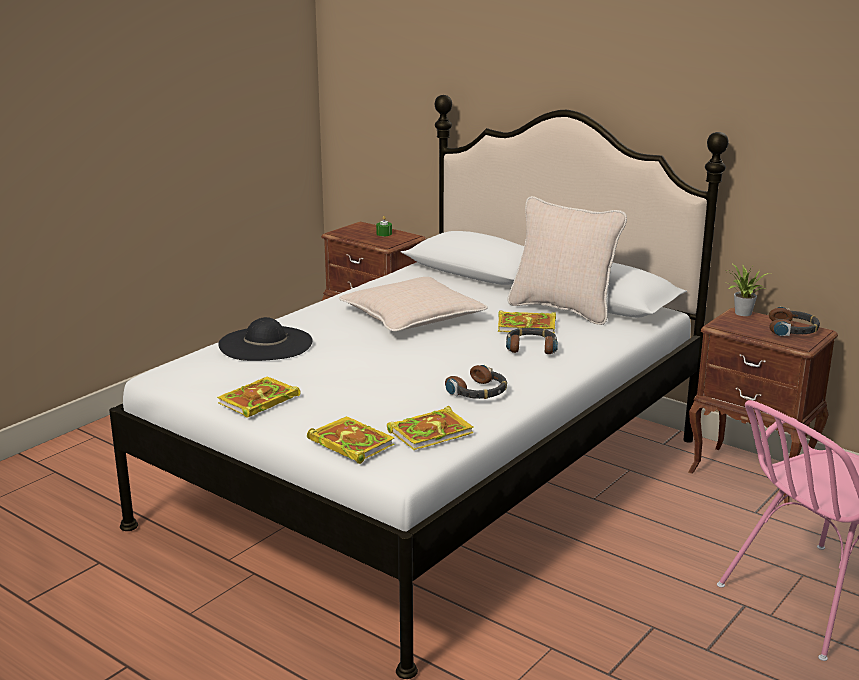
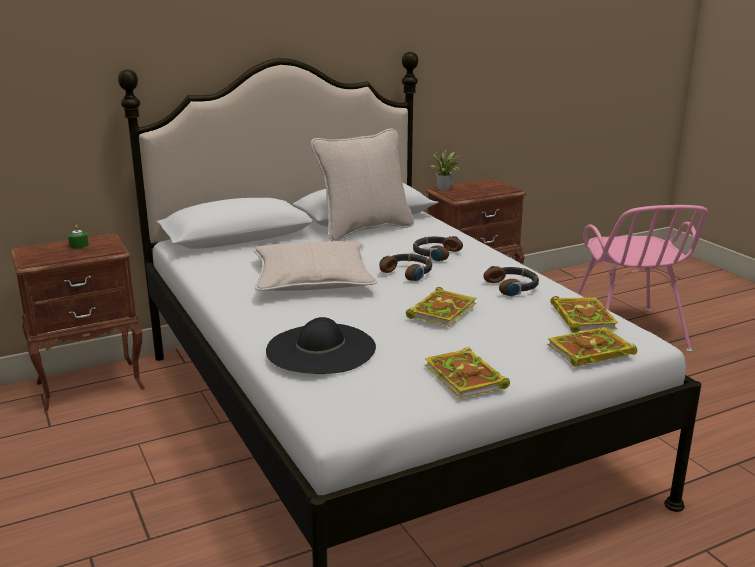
camera: 65 degrees left, 0 degrees up
(528, 326) = (388, 246): book -> book (442, 310)
(793, 329) = (485, 185): headphones -> headphones (408, 272)

